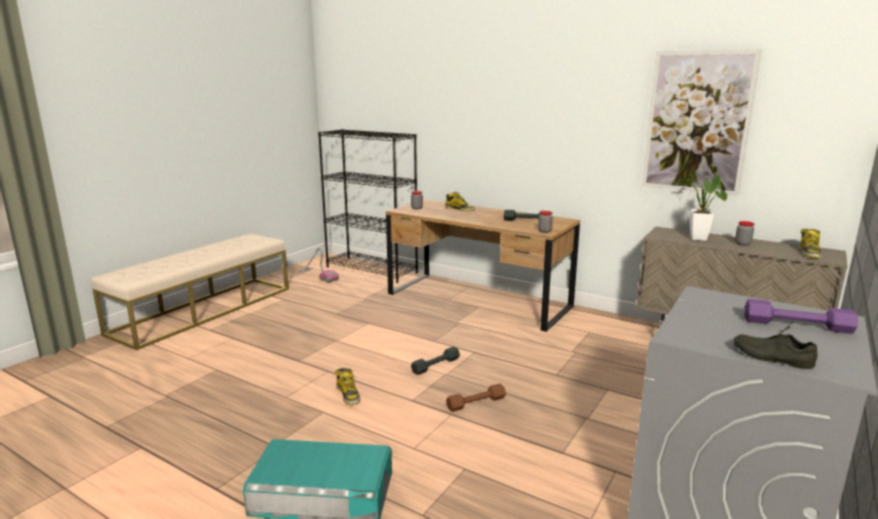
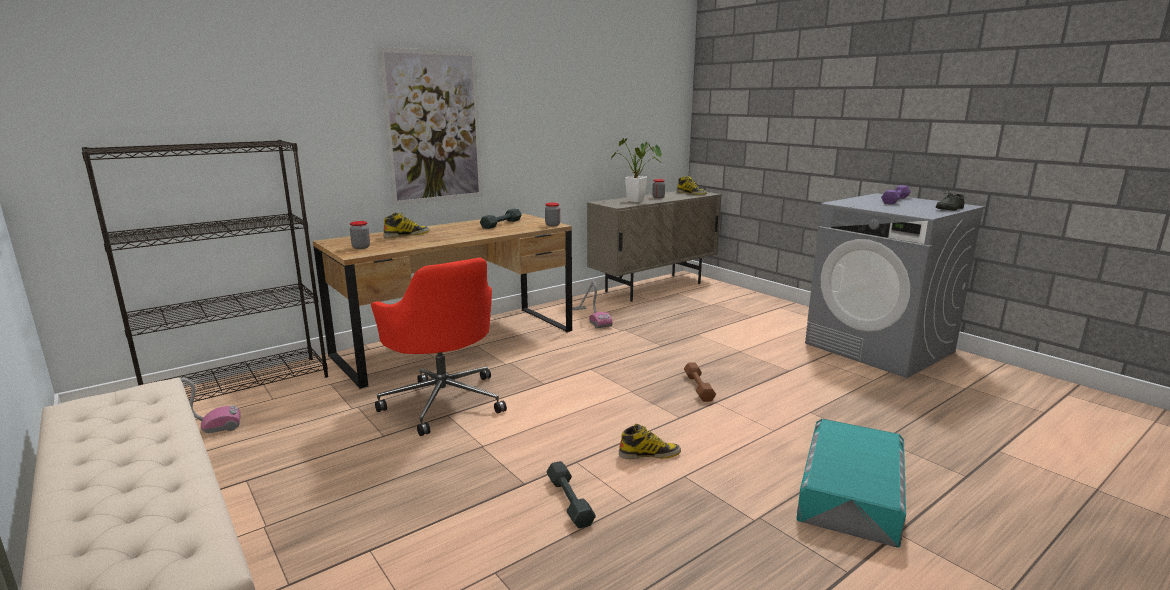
camera: 70 degrees left, 0 degrees up
(386, 317) = (444, 401): none -> red office chair
(435, 365) = (607, 392): grey dumbbell -> grey dumbbell (569, 501)
(586, 333) = (591, 318): none -> vacuum cleaner
(697, 122) = (601, 102): picture -> picture (434, 127)

